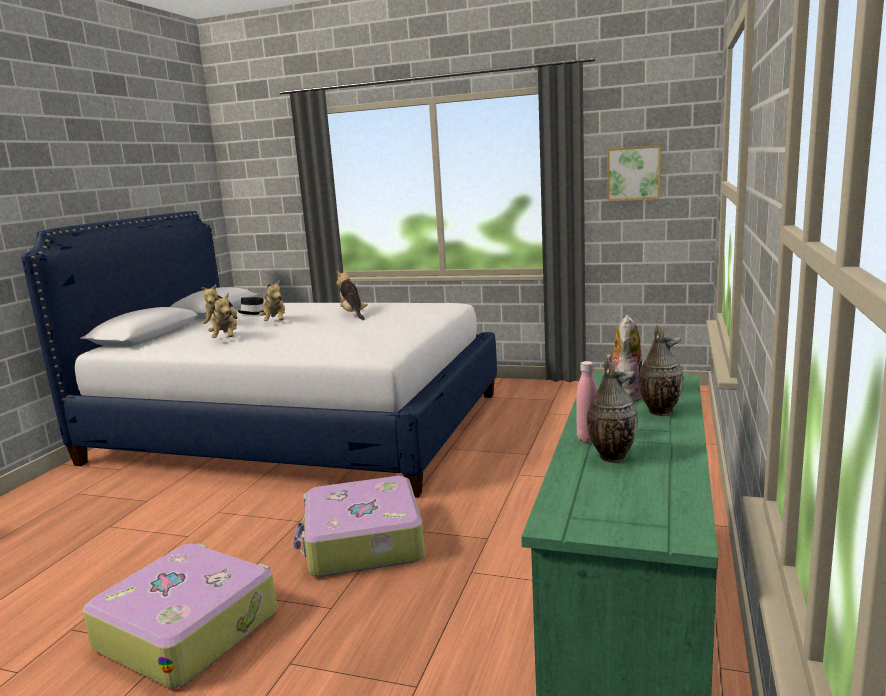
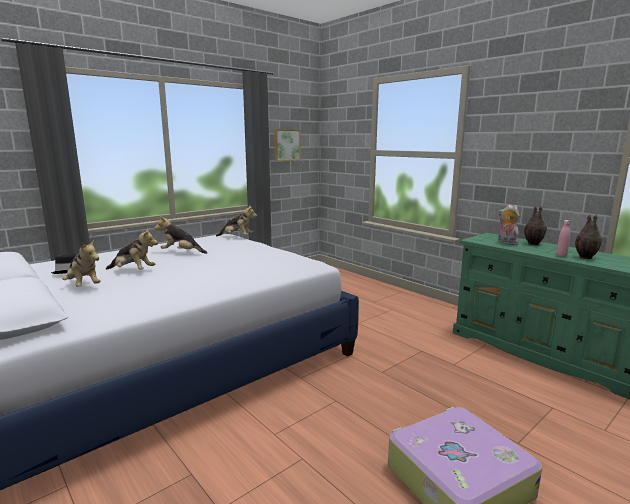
camera: 60 degrees left, 0 degrees up
(226, 339) = (147, 290): plush toy -> plush toy (237, 237)
(362, 542) = (392, 385): suitcase -> none

